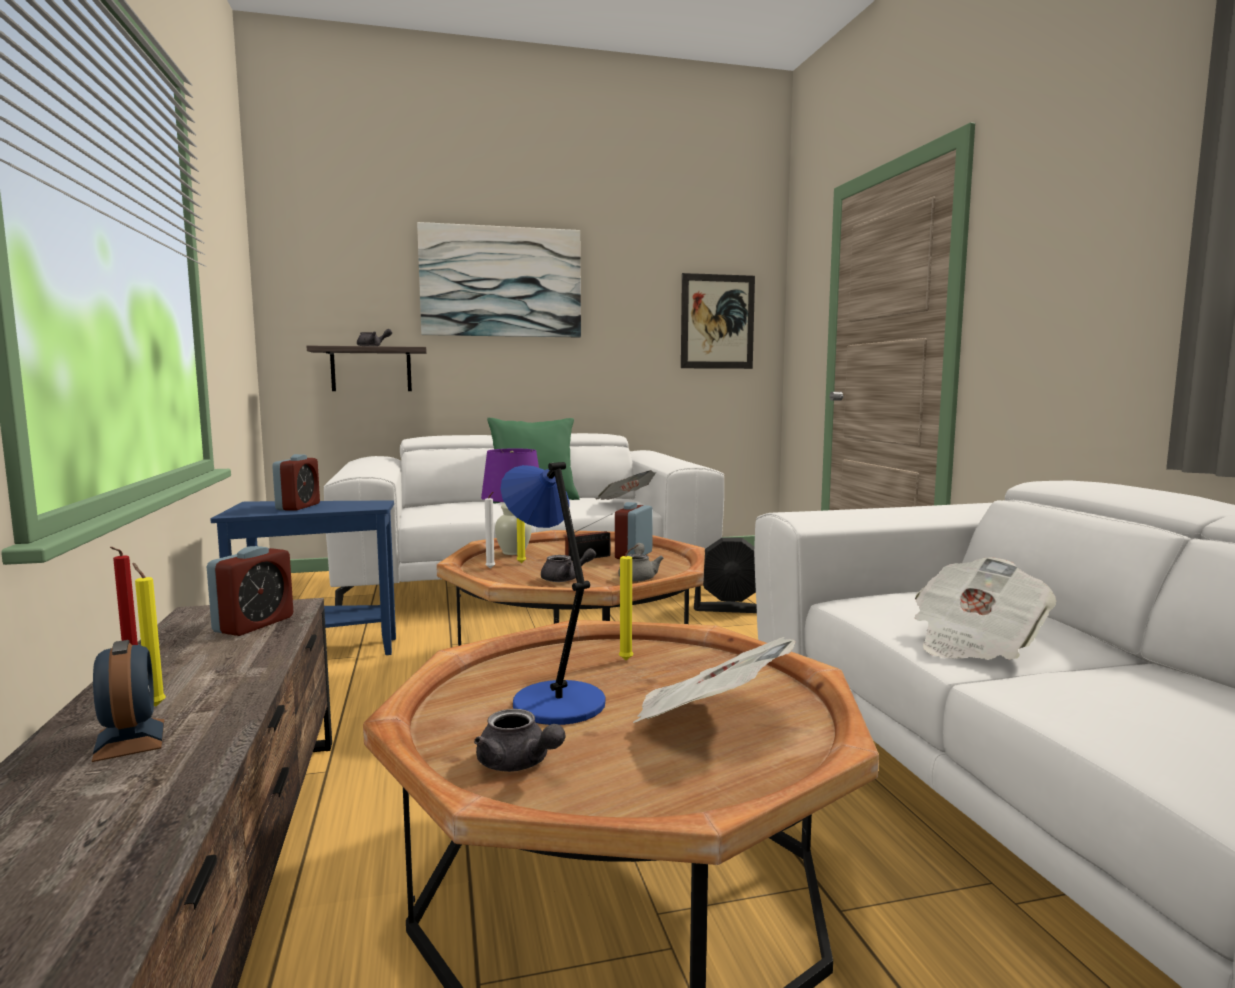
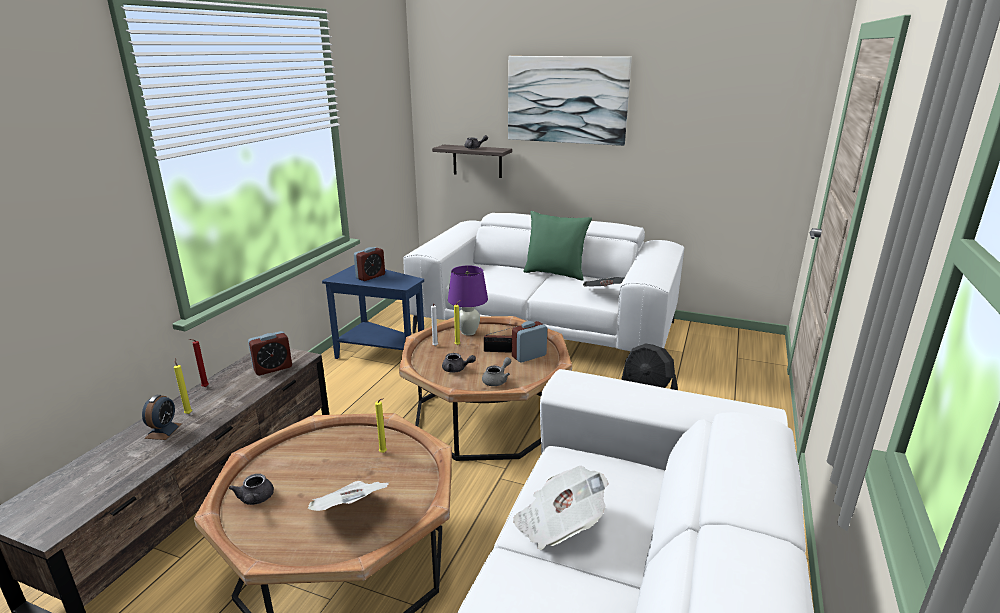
camera: 35 degrees right, 15 degrees up
(555, 702) = (315, 469): blue table lamp -> none
(717, 321) = (752, 136): picture -> none

